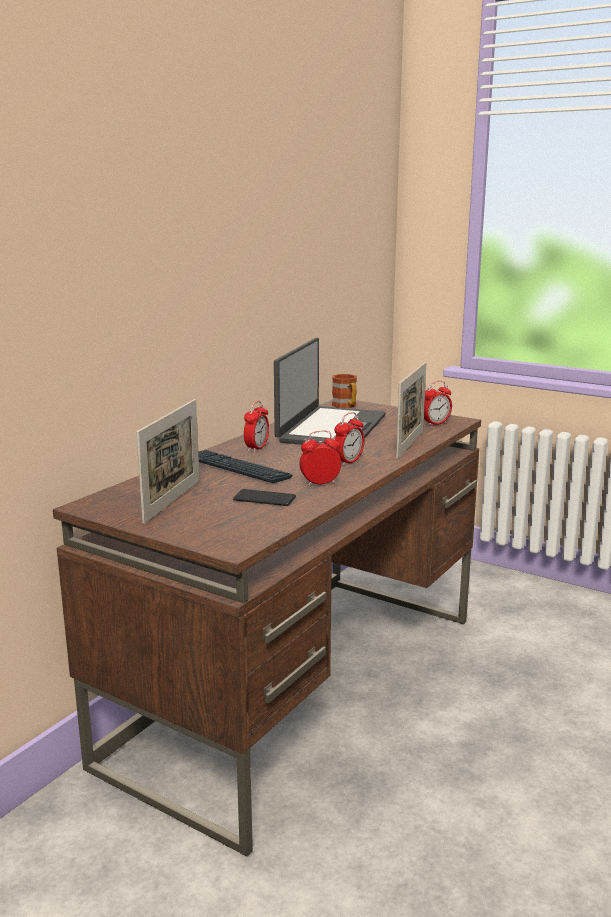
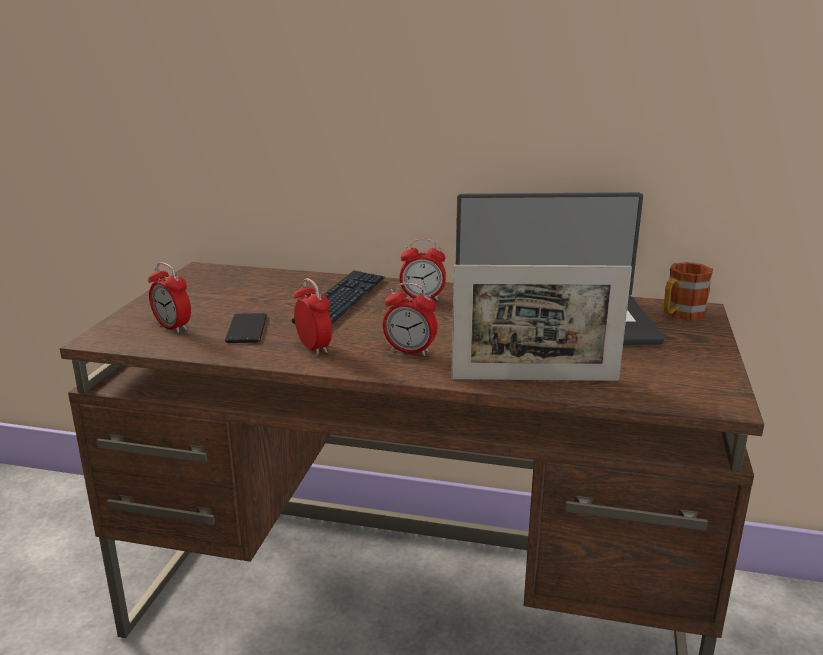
camera: 70 degrees right, 5 degrees up
(172, 501) = (225, 294): picture frame -> none
(435, 424) = (671, 386): alarm clock -> alarm clock (172, 327)

